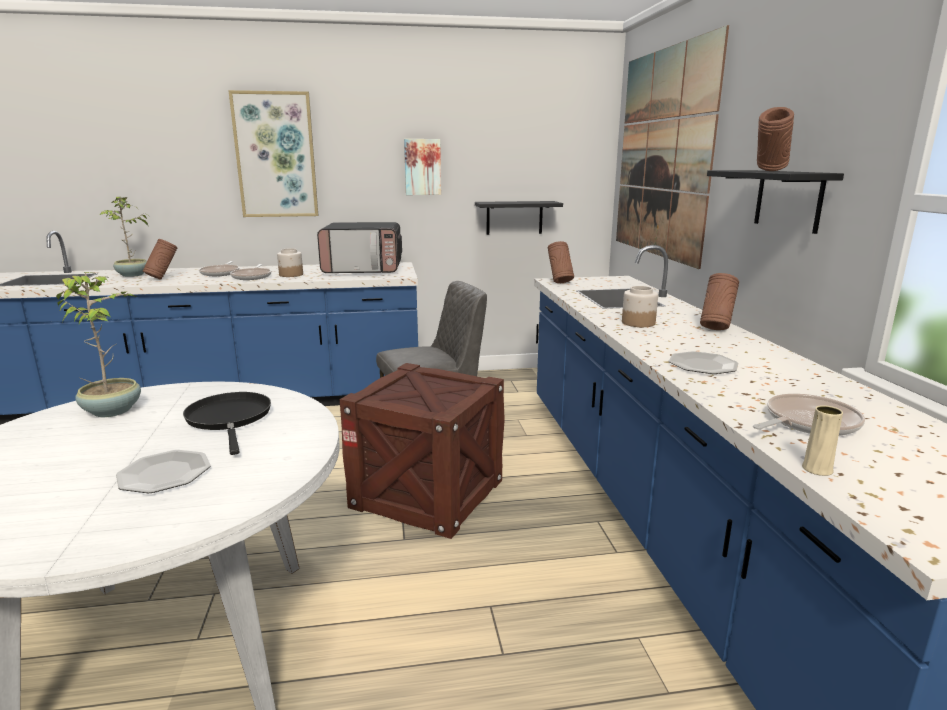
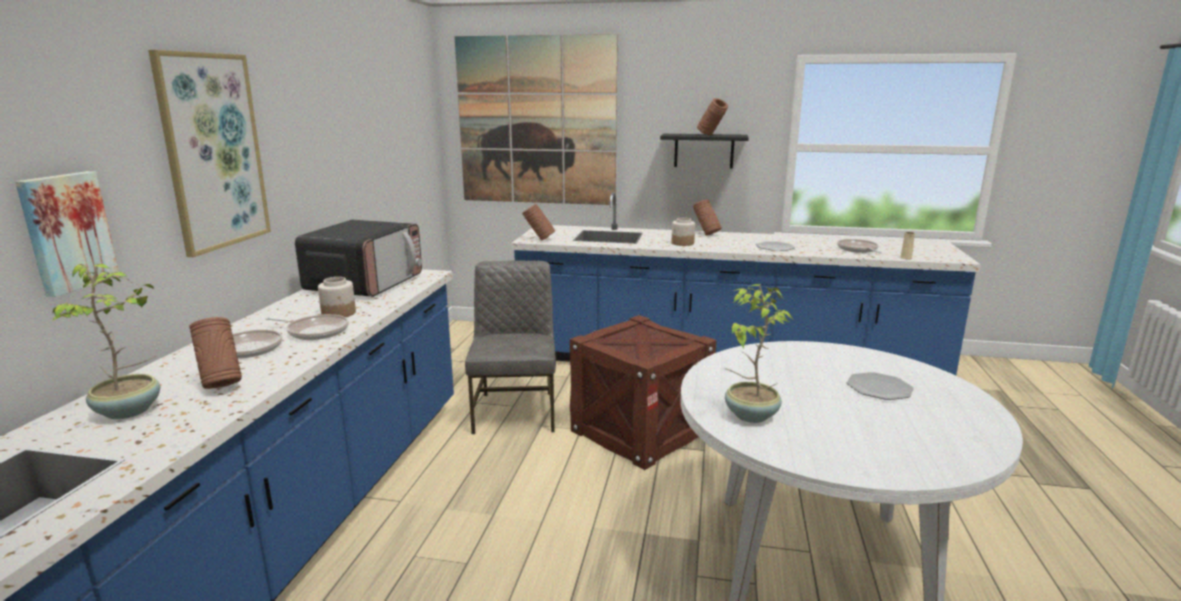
camera: 70 degrees left, 0 degrees up
(230, 419) = (781, 370): black frying pan -> none
(422, 167) = (340, 148): picture -> picture (66, 232)
(514, 217) = (400, 193): black shelf -> none

